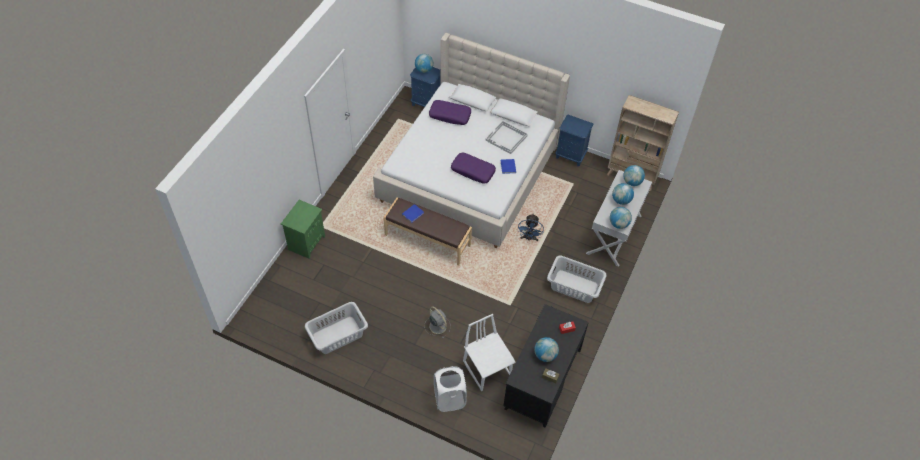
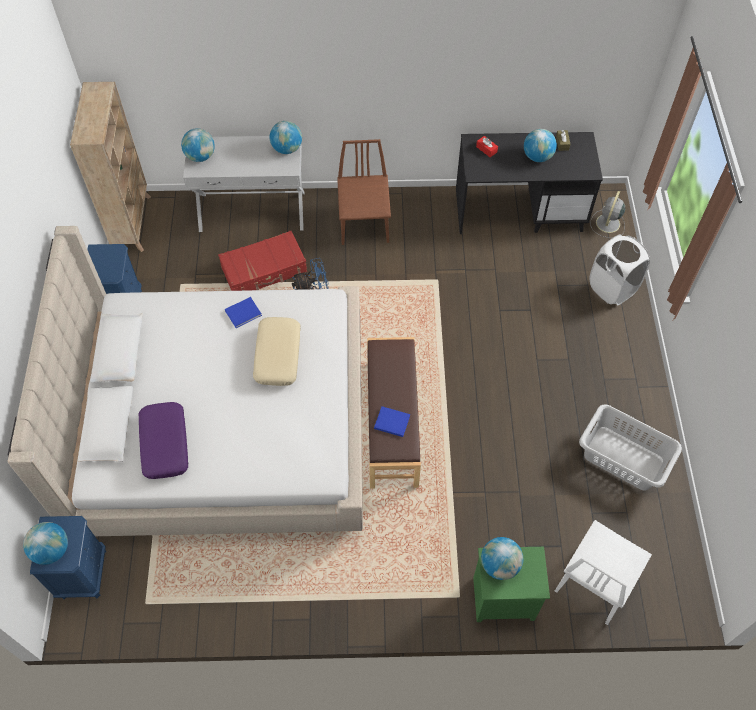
camera: 115 degrees left, 5 degrees up
(437, 325) = (523, 346): grey fan -> grey fan (607, 224)
(473, 171) = (277, 355): purple pillow -> beige pillow
(487, 368) = (544, 267): white chair -> white chair (594, 582)
(506, 138) = (181, 339): white tray -> none
(563, 224) = (264, 270): none -> red suitcase
(574, 287) = (365, 224): grey laundry basket -> brown chair
(621, 200) = (242, 158): globe -> globe (499, 565)

